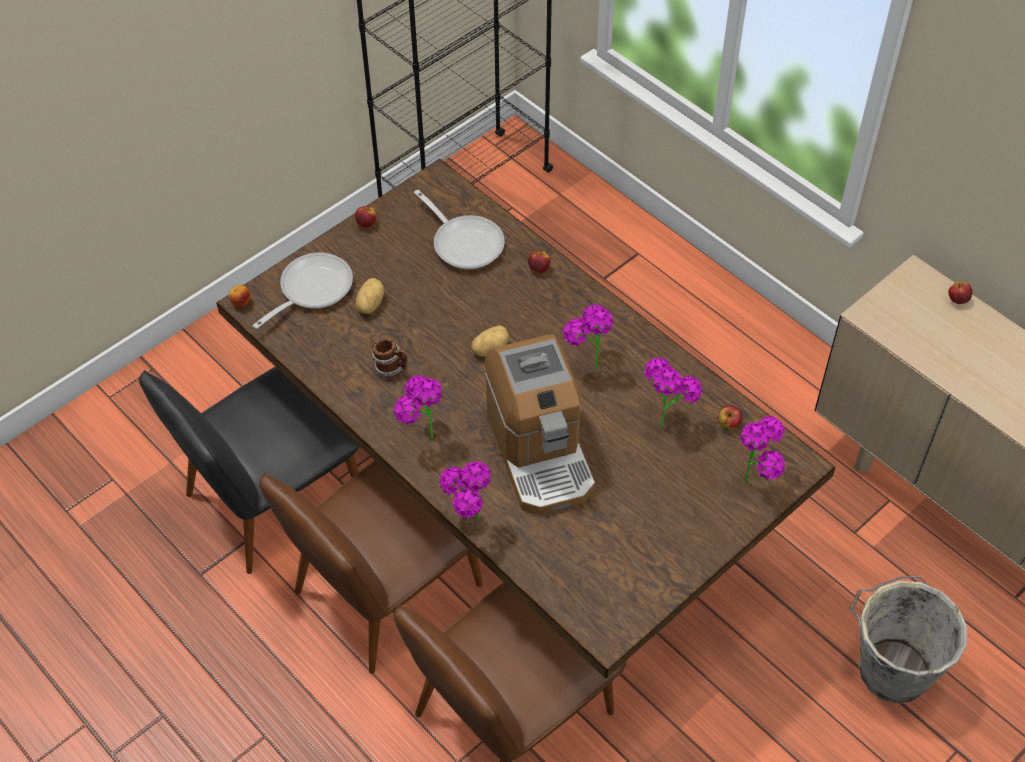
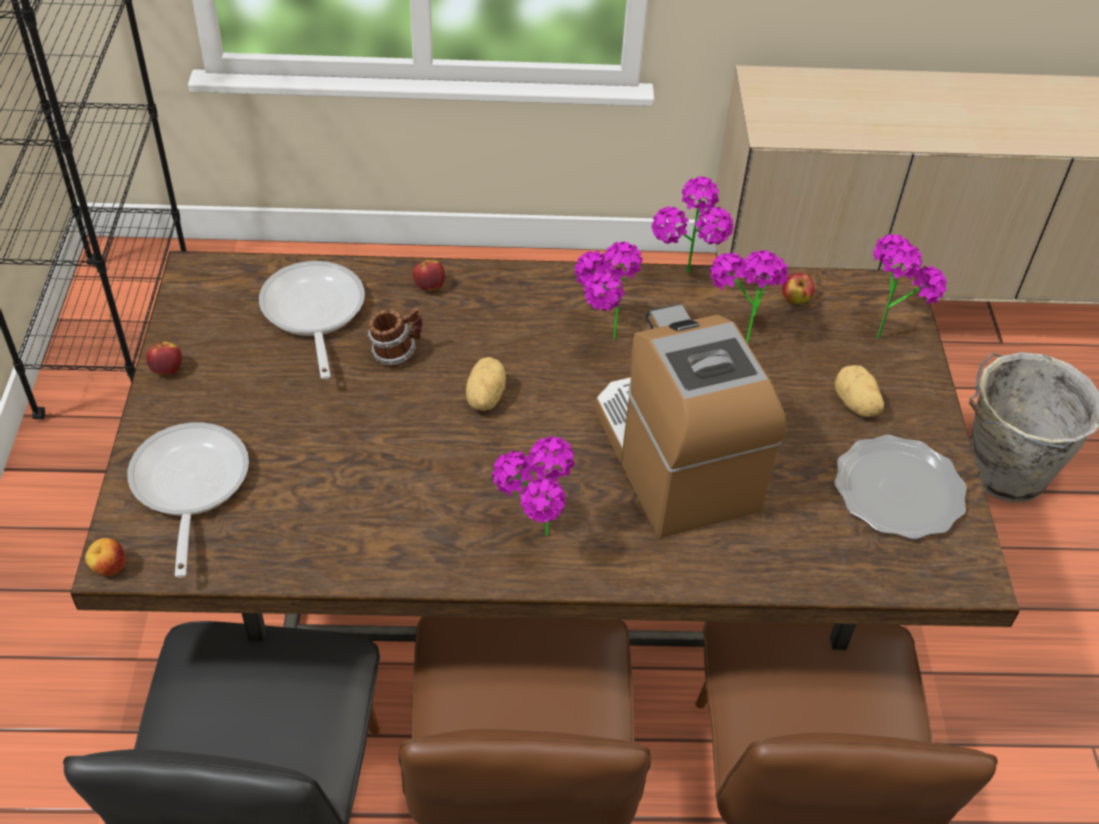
camera: 50 degrees left, 5 degrees down
(369, 304) = (285, 450): potato -> potato (855, 405)
(392, 369) = (404, 498): mug -> mug (396, 353)
(464, 242) = (313, 313): frying pan -> frying pan turned 105 degrees counterclockwise
(467, 525) = (706, 591): potted plant -> potted plant (686, 282)
(540, 453) = (674, 458): coffee machine -> coffee machine turned 135 degrees counterclockwise
(632, 563) = (898, 490): none -> plate
(957, 300) = (816, 78): apple -> none

